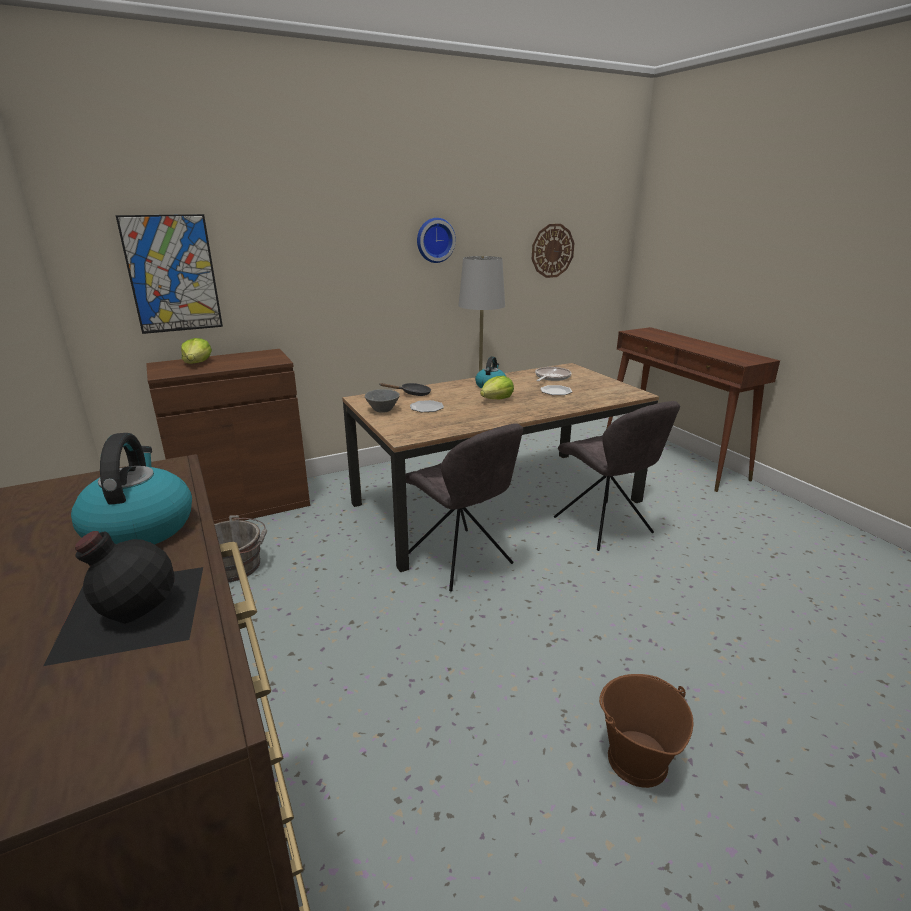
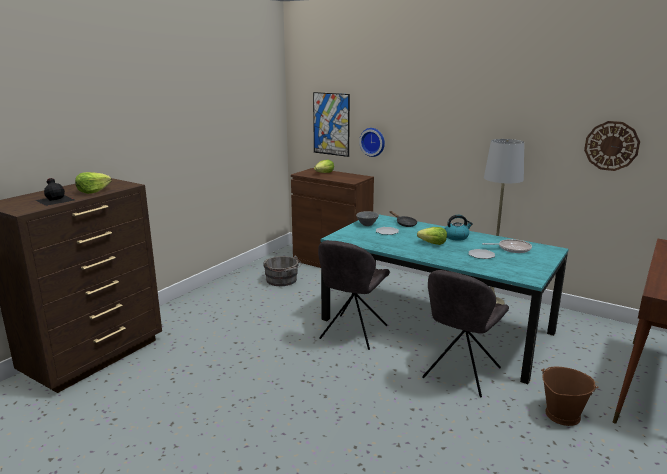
camera: 60 degrees right, 5 degrees down
(139, 527) = (93, 191): kettle -> lettuce
(434, 240) = (489, 123): wall clock -> wall clock (373, 142)
(496, 503) = (434, 326): brown dining table -> turquoise dining table
(636, 760) = (235, 427): brown bucket -> brown bucket (562, 414)

